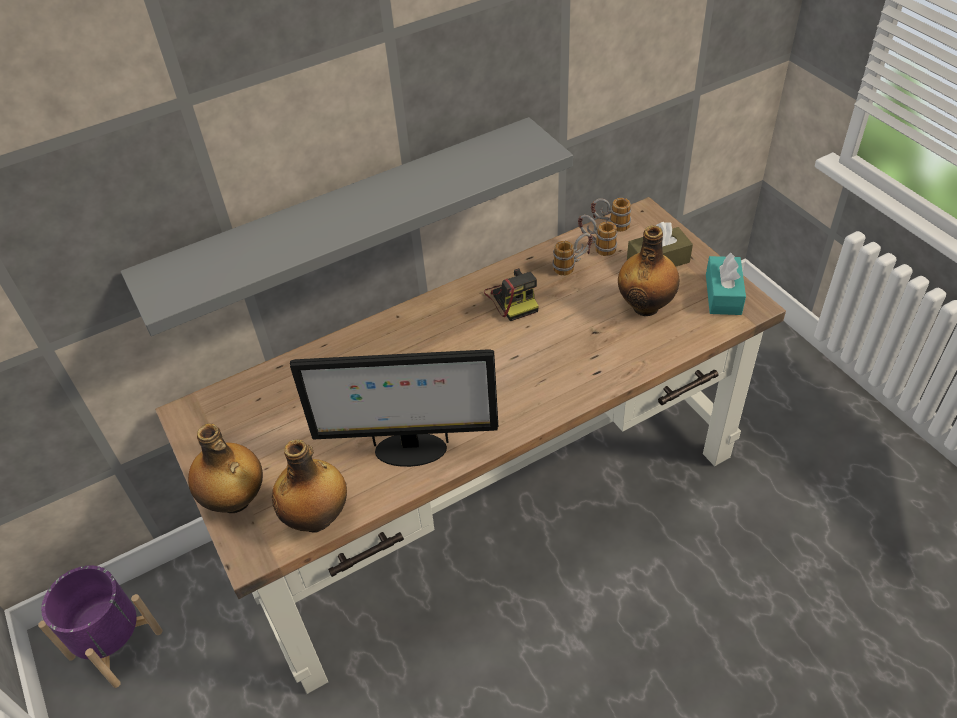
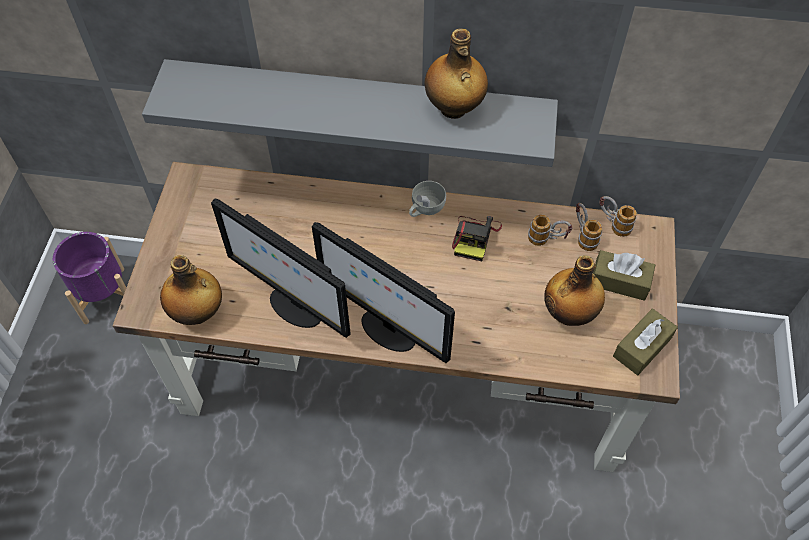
camera: 35 degrees right, 10 degrees up
(235, 500) = (163, 264): bottle -> bottle (453, 109)
(448, 303) = (425, 209): none -> white cup
(513, 413) = (386, 330): none -> monitor
(723, 294) = (642, 347): turquoise tissue box -> brown tissue box

